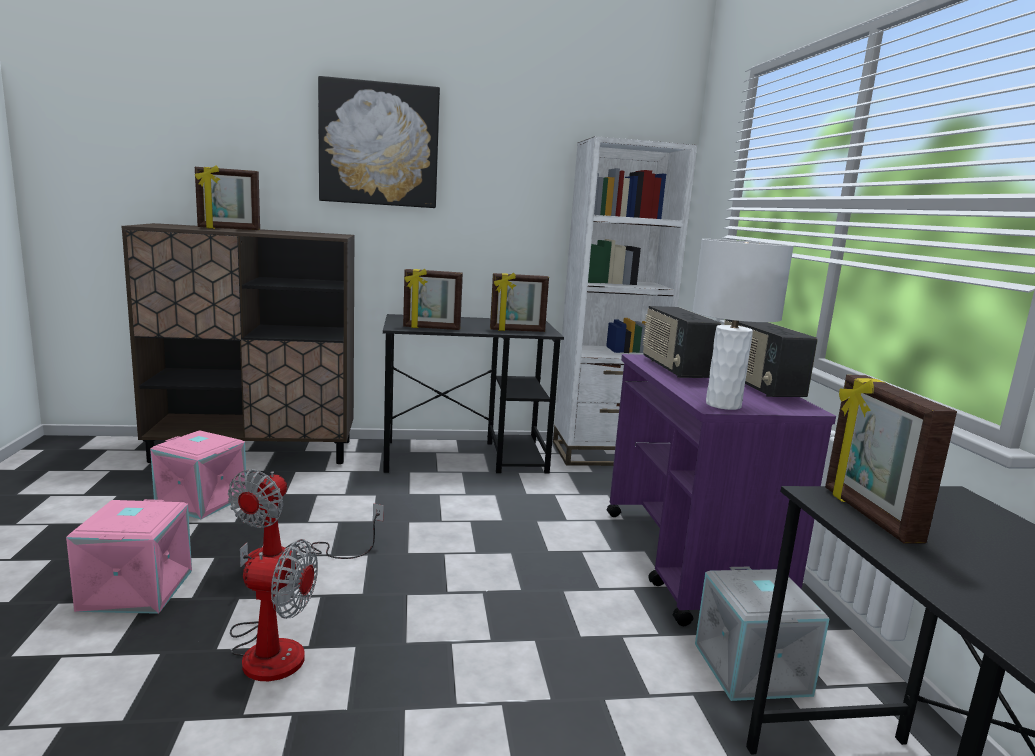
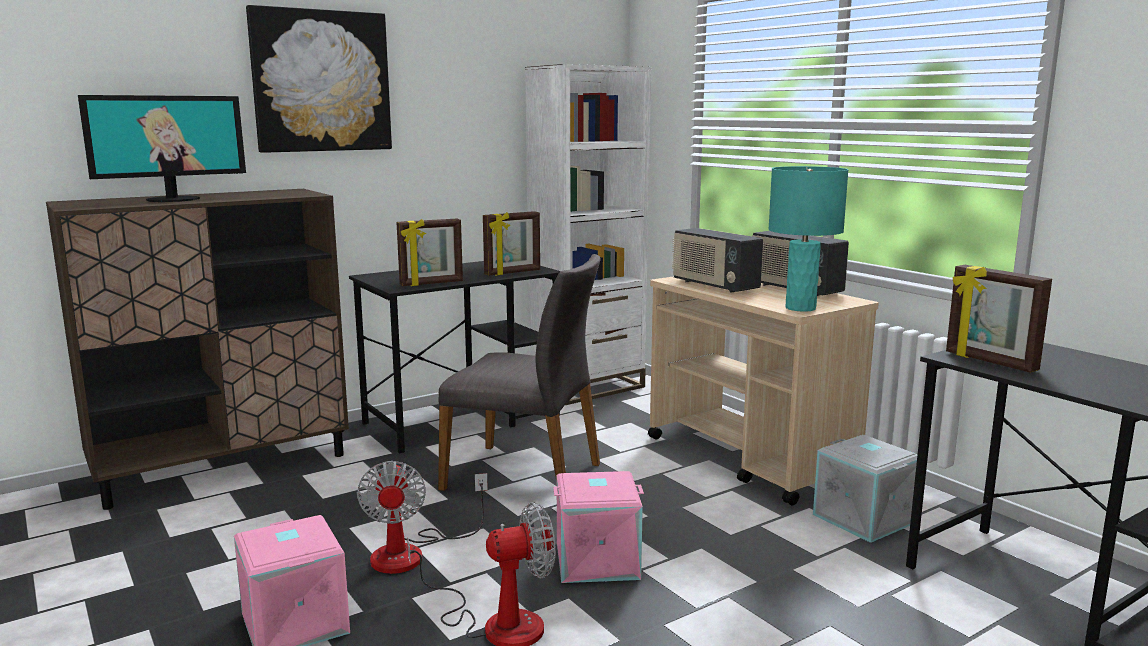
camera: 25 degrees left, 0 degrees up
(203, 500) = (239, 528): pink storage box -> pink storage box (597, 560)
(229, 229) = (173, 199): picture frame -> monitor
(457, 518) = (525, 475): none -> grey chair
(690, 562) = (750, 458): purple cart -> beige cart
(724, 405) = (801, 308): white table lamp -> turquoise table lamp

